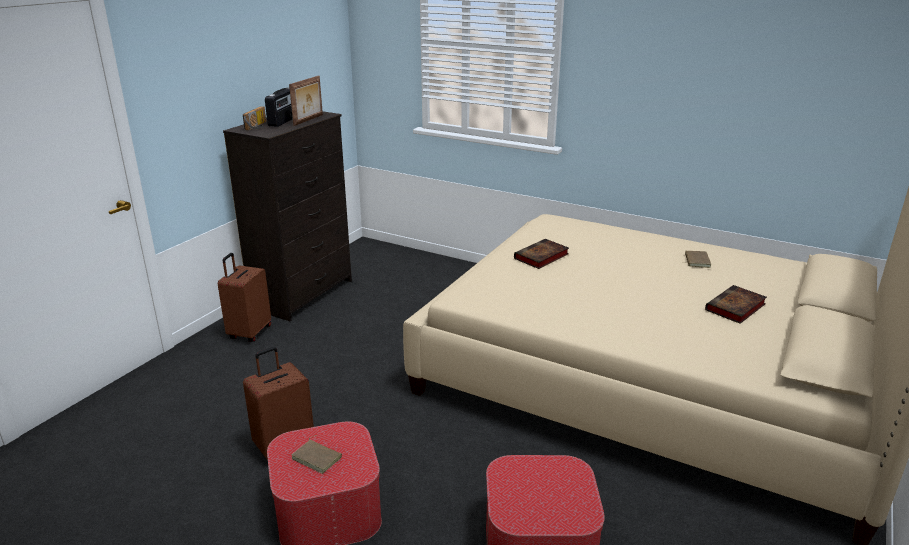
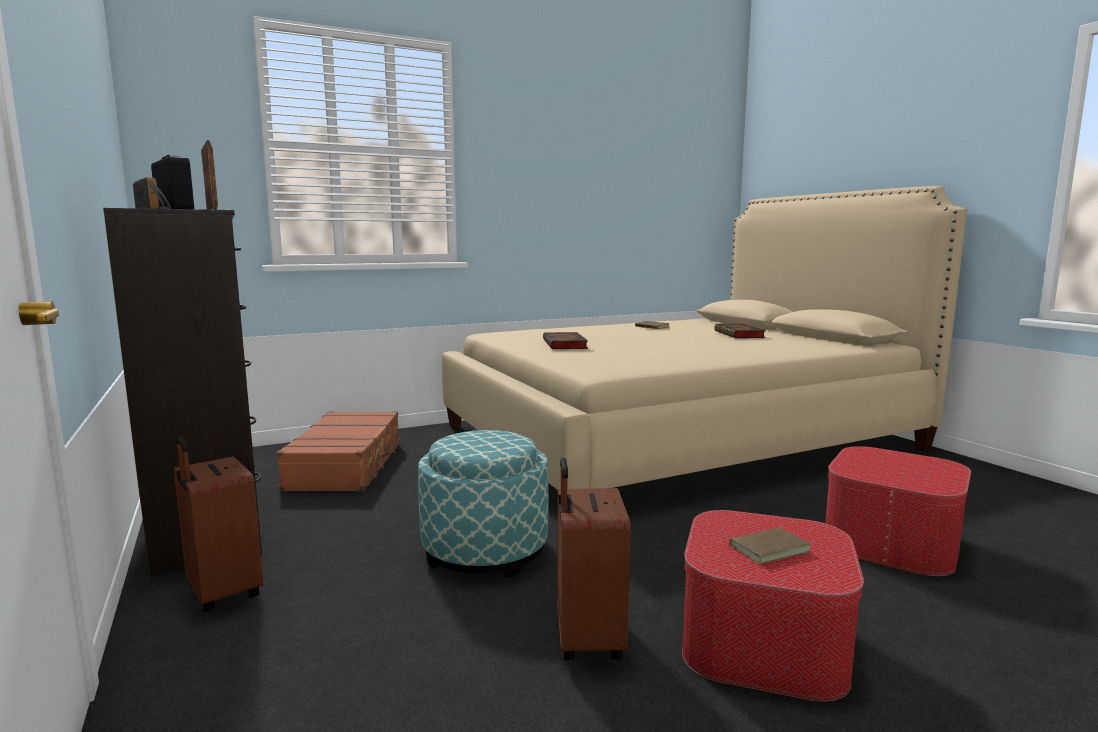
camera: 55 degrees left, 15 degrees down
(351, 378) = (485, 550): none -> ottoman
(415, 285) = (347, 465): none -> brown suitcase

